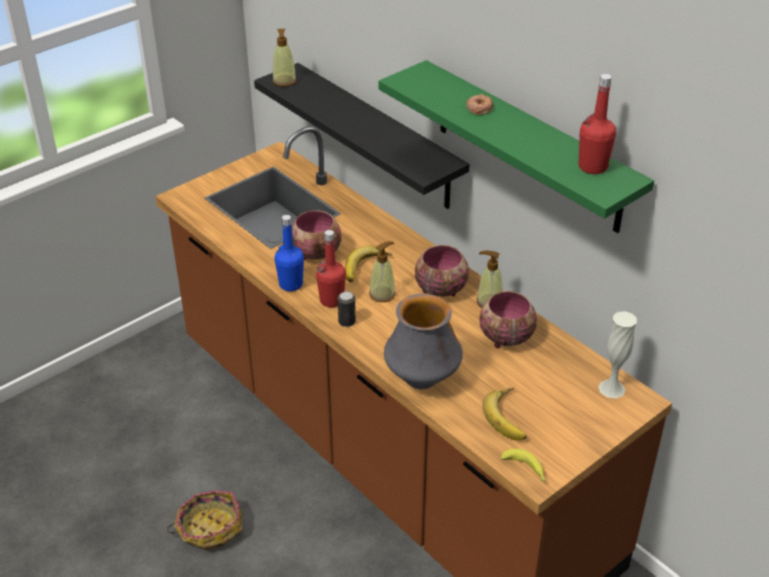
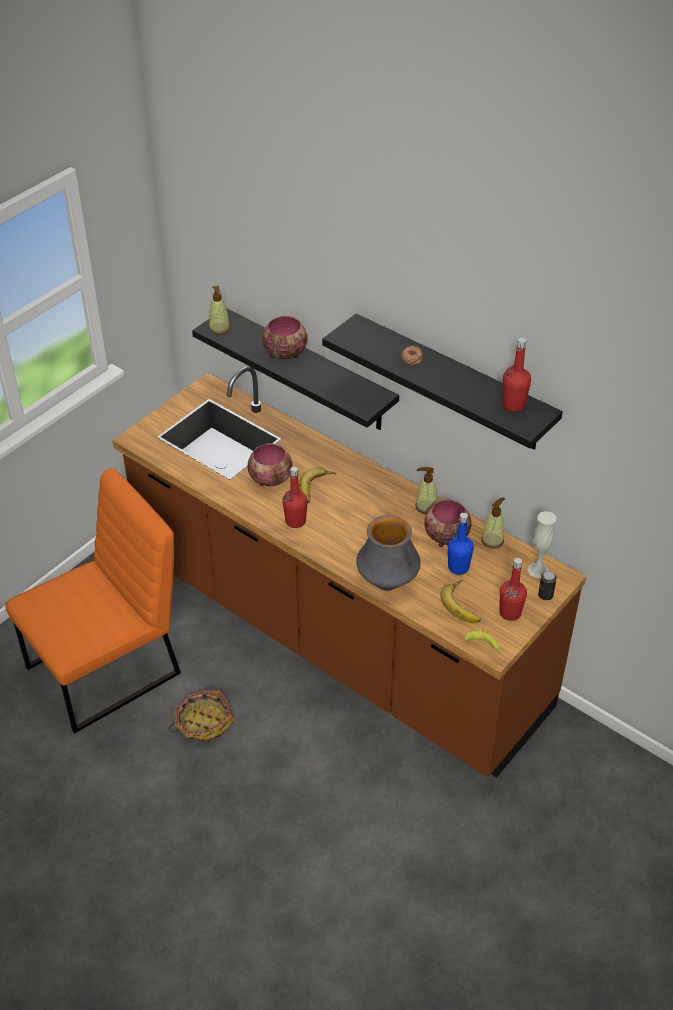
camera: 10 degrees left, 5 degrees up
(122, 453) = (108, 668): none -> orange chair
(291, 284) = (257, 511): blue bottle -> blue bottle (458, 567)
(347, 322) = (313, 539): can -> can (545, 595)
(382, 294) = (336, 510): soap dispenser -> soap dispenser (492, 540)
(440, 289) = (383, 500): bowl -> bowl (284, 353)
(528, 147) = (452, 383): green shelf -> black shelf
(566, 434) = (510, 613): none -> red bottle

